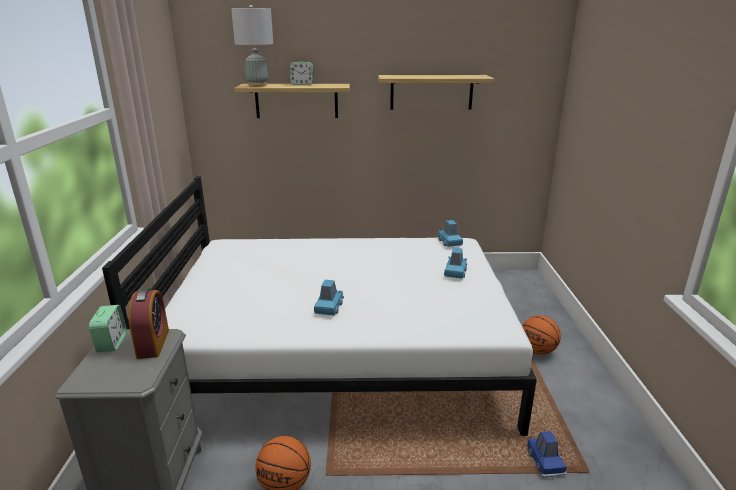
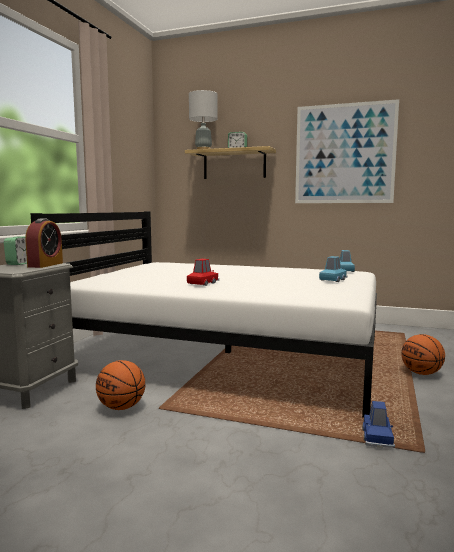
camera: 20 degrees right, 15 degrees down
(329, 307) = (203, 283): blue toy car -> red toy car
(431, 92) = (344, 154): shelf -> picture

